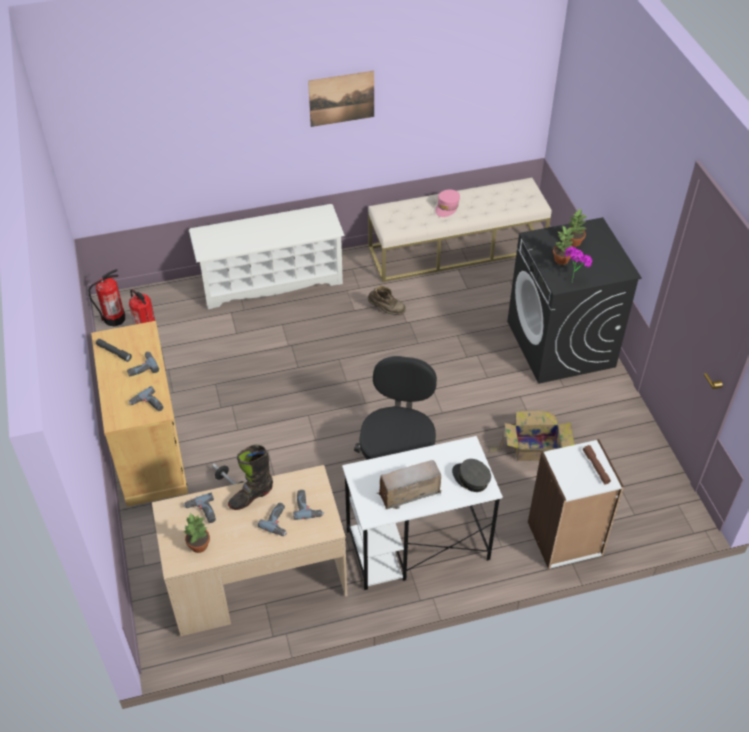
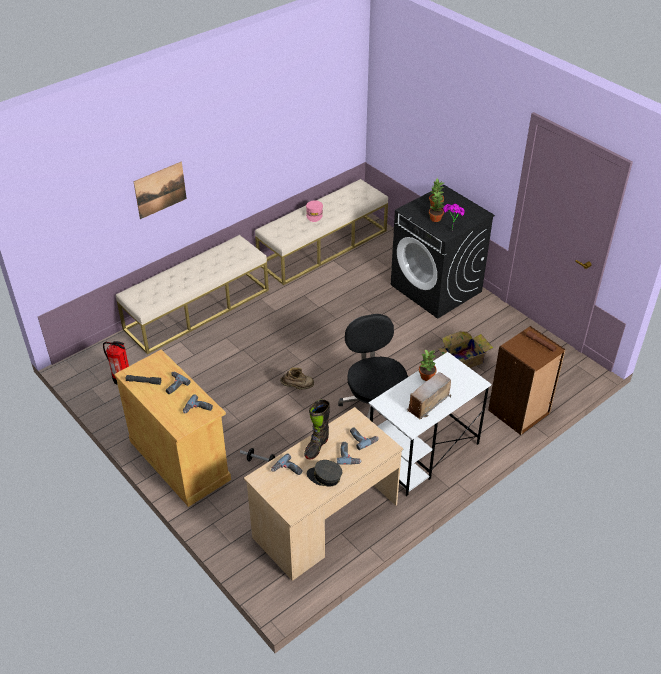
camera: 25 degrees left, 5 degrees down
(114, 318) = (86, 375): fire extinguisher -> none
(199, 546) = (301, 493): potted plant -> potted plant (427, 376)
(271, 280) = (197, 309): white shoe rack -> beige bench
(341, 98) = (229, 145): picture -> picture (160, 190)
(386, 310) = (299, 303): brown boot -> brown boot (297, 387)
(471, 479) = (463, 380): grey cap -> grey cap (324, 477)
(565, 539) = (519, 412): white bookcase -> brown bookcase

